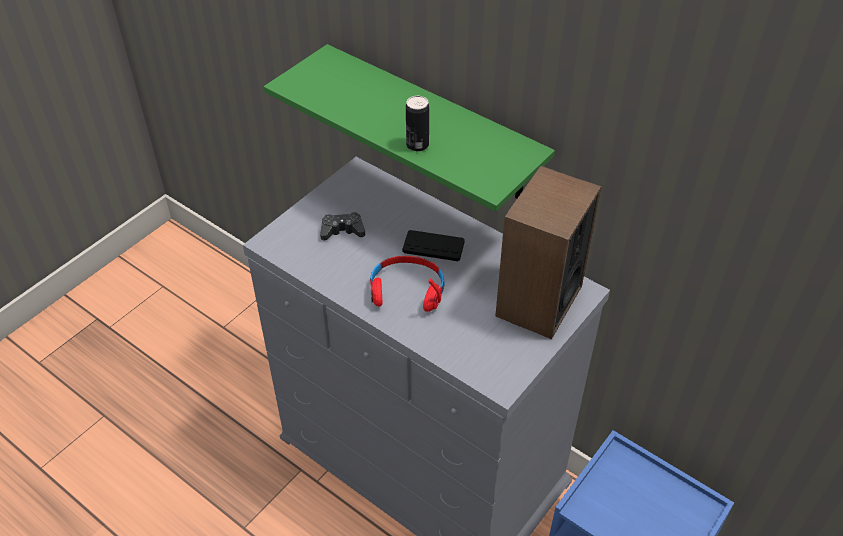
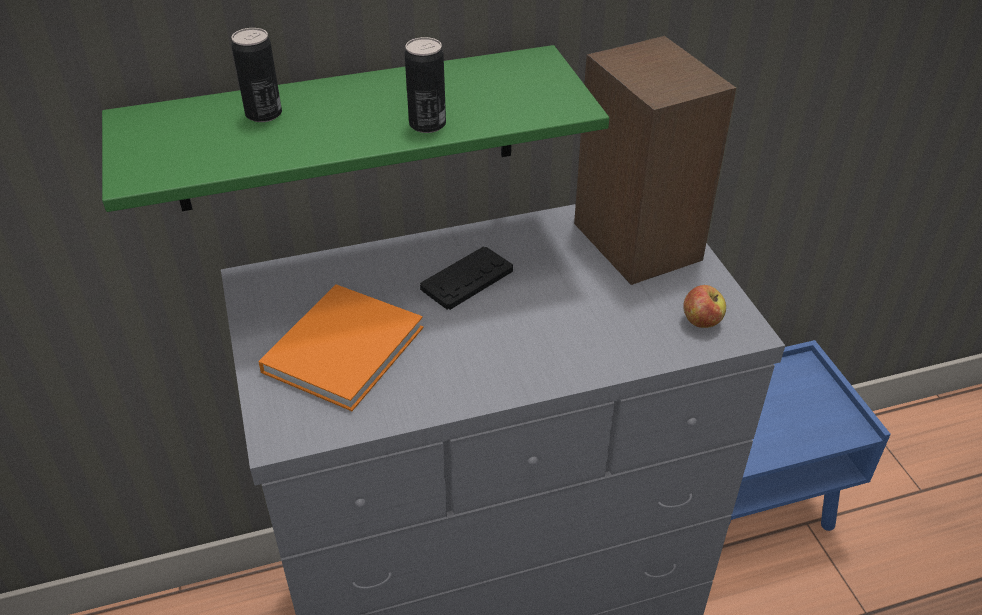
camera: 55 degrees left, 5 degrees down
(342, 231) = (346, 346): black game controller -> orange book
(371, 90) = (263, 114): none -> can
(407, 290) = (519, 337): red headphones -> none
(492, 361) = (701, 321): none -> apple

